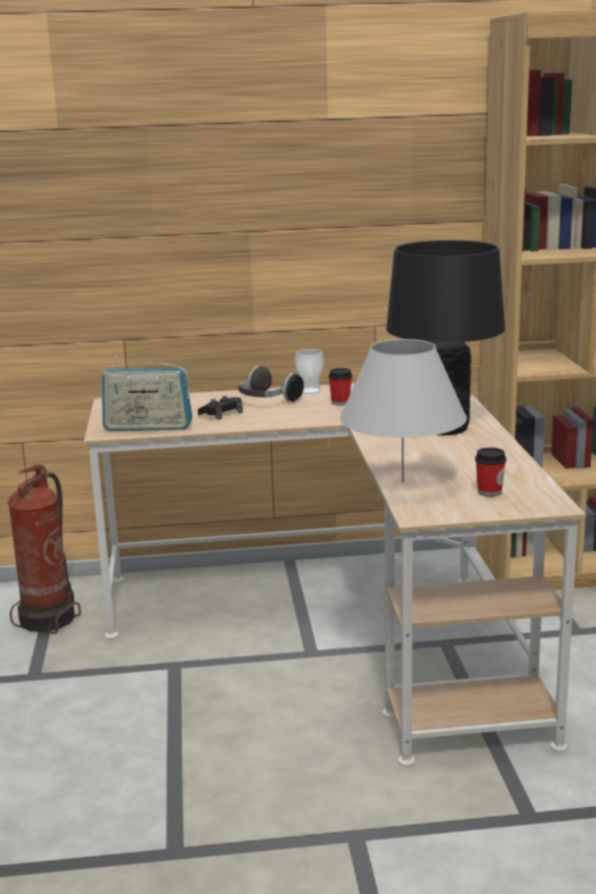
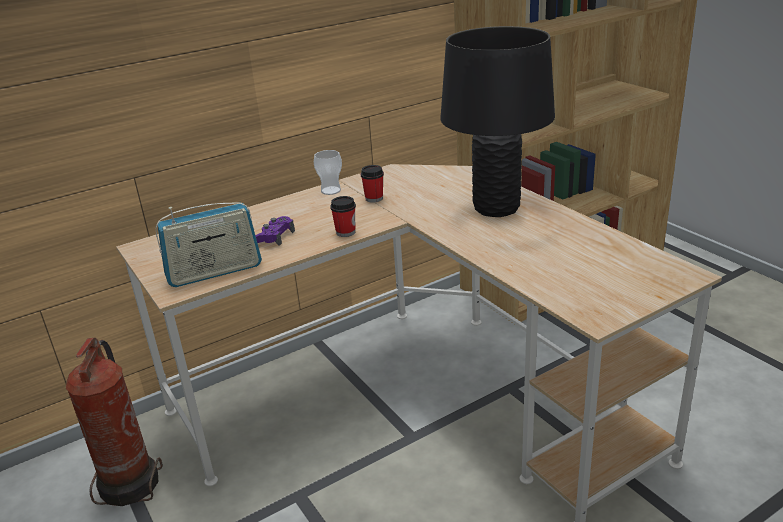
camera: 25 degrees left, 10 degrees up
(221, 414) = (274, 237): black game controller -> purple game controller
(267, 401) = (303, 211): headphones -> none
(402, 481) = (535, 280): white table lamp -> none
(489, 492) = (620, 273): cup -> cup (345, 232)

